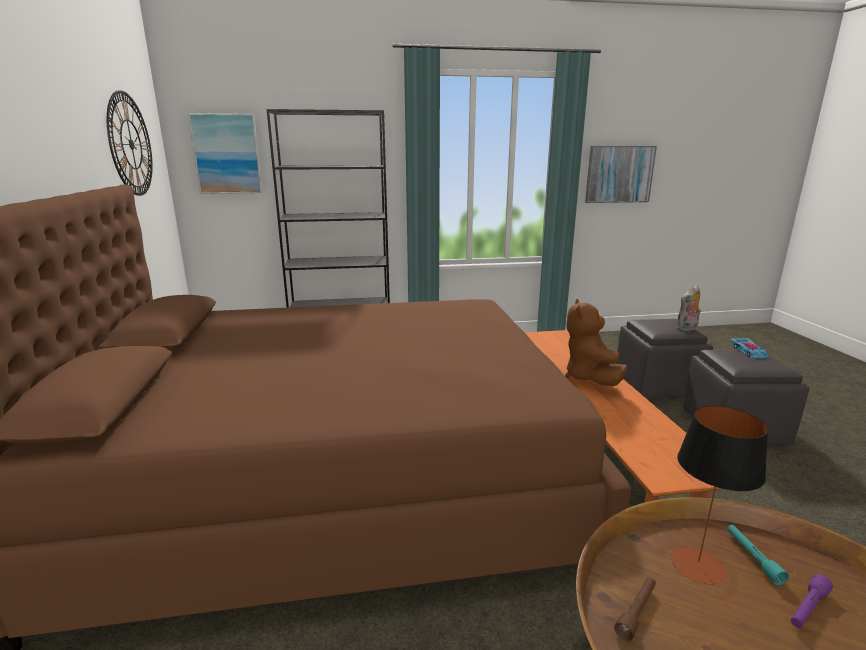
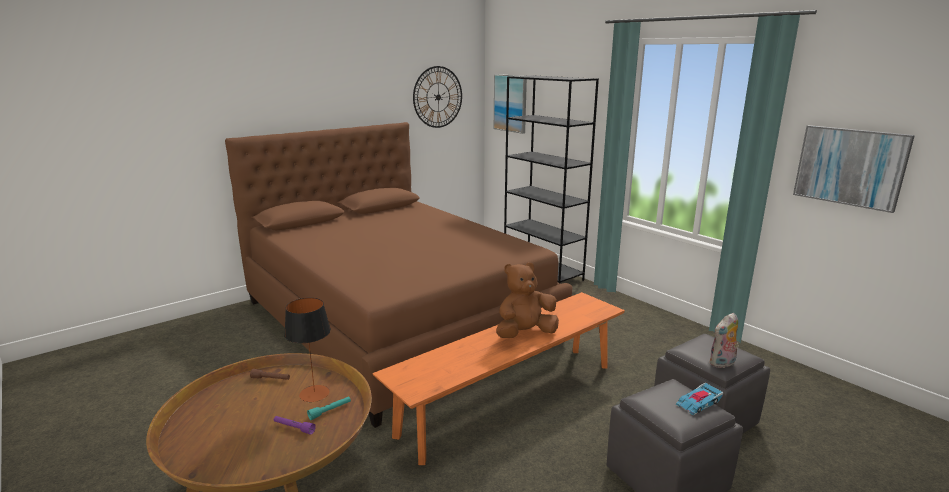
camera: 60 degrees right, 0 degrees up
(687, 329) = (722, 364): plush toy -> plush toy turned 60 degrees counterclockwise

